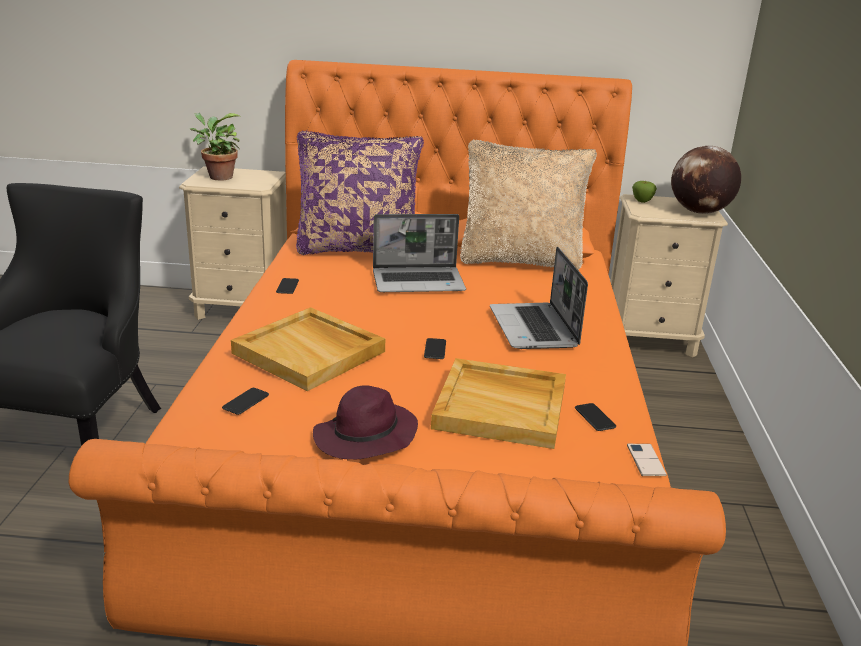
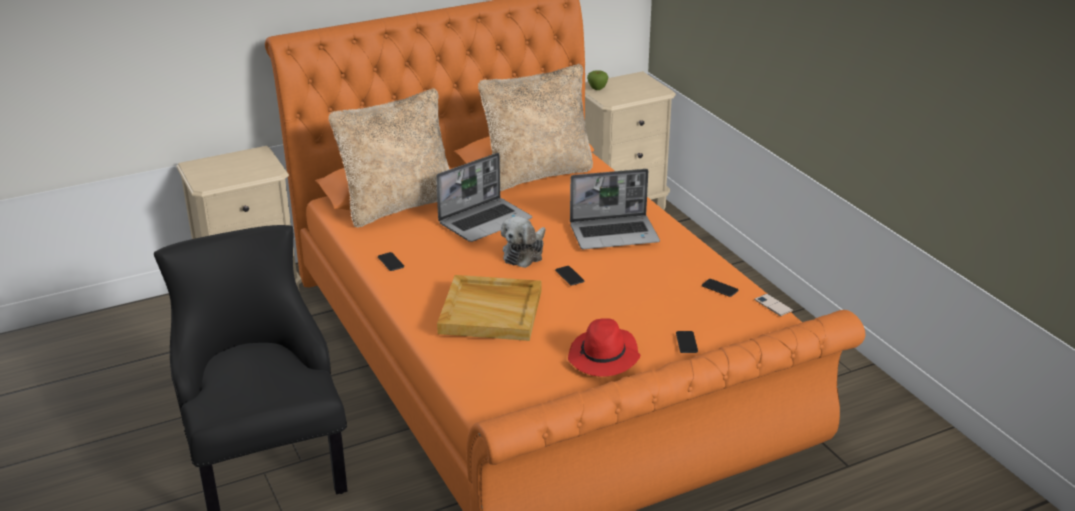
camera: 30 degrees left, 5 degrees up
(218, 177) = (215, 172): potted plant -> none
(246, 402) = (499, 364): phone -> phone (686, 342)
(358, 251) = (400, 207): purple pillow -> beige pillow
(365, 438) = (604, 357): purple hat -> red hat
(418, 317) = (524, 253): none -> plush toy
(502, 407) = (659, 302): beige tray -> none
(534, 328) = (615, 234): laptop -> laptop turned 60 degrees counterclockwise
(699, 212) = (648, 88): globe -> none

